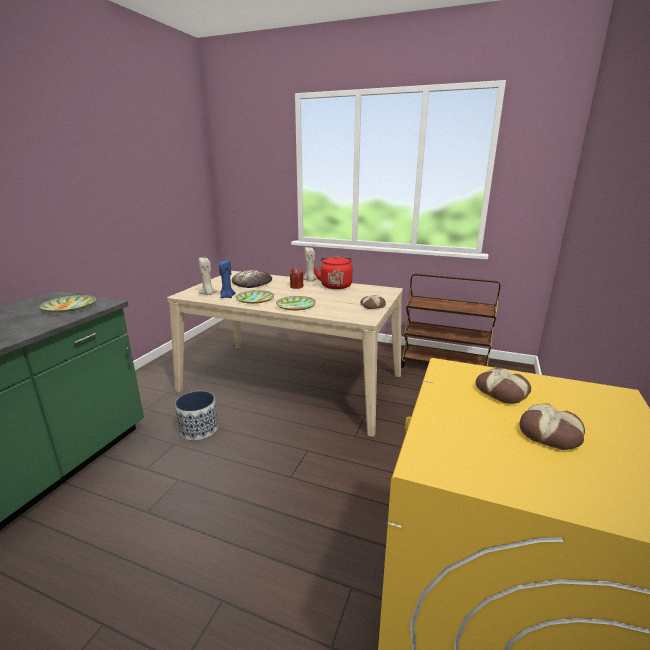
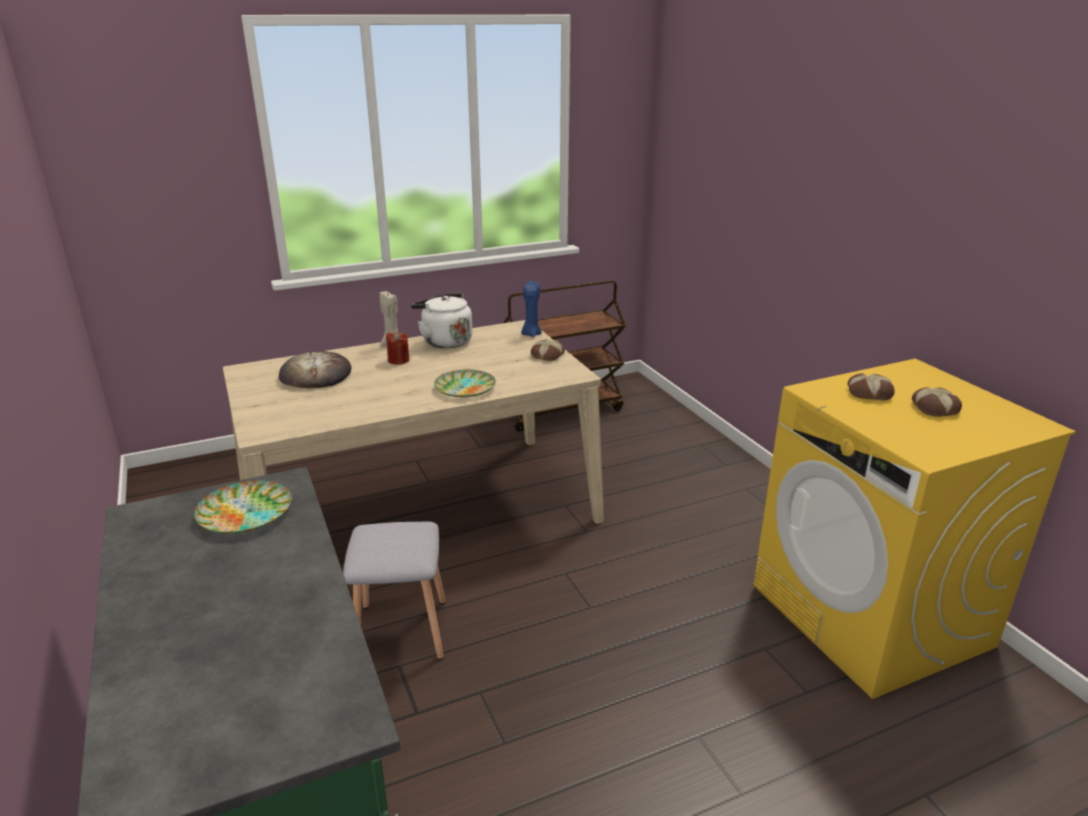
camera: 45 degrees left, 5 degrees up
(198, 429) = (399, 632): planter -> grey stool
(208, 294) = (296, 417): beige candle -> none
(227, 297) = (338, 410): blue candle -> blue candle (531, 334)
(254, 299) = (389, 399): plate -> none
(335, 285) = (444, 341): red kettle -> white kettle

